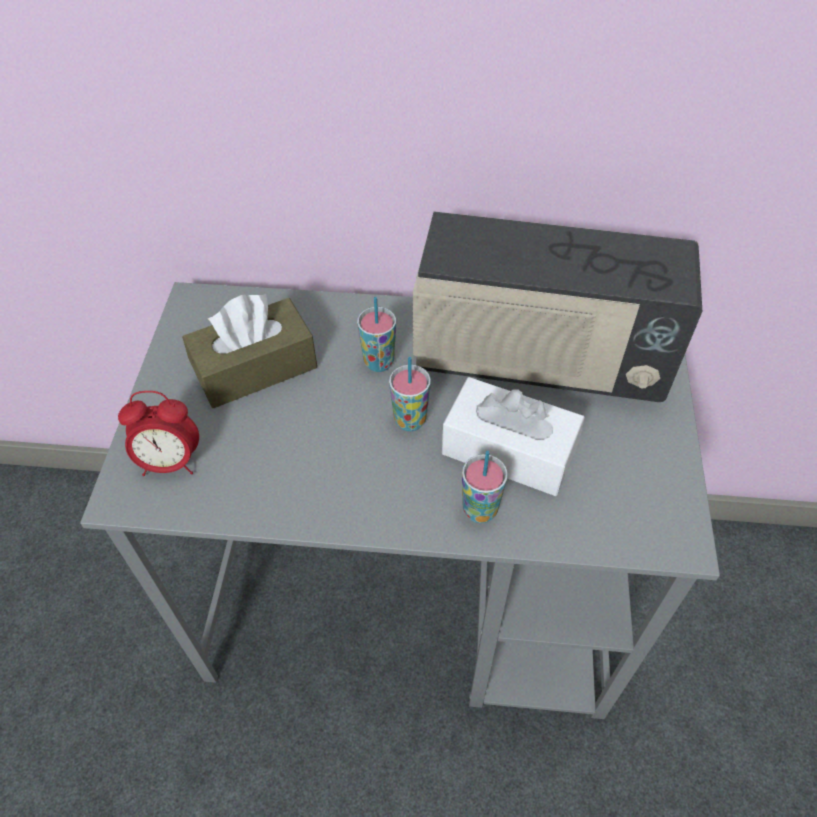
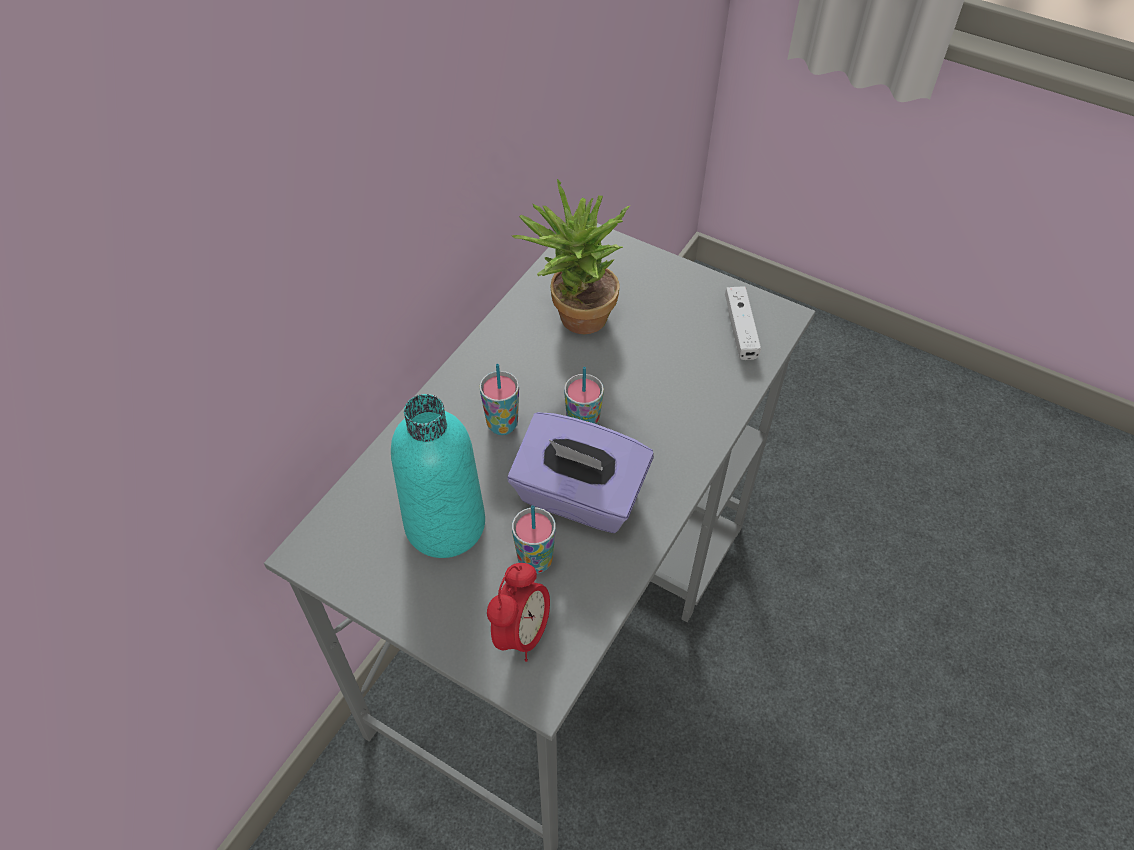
camera: 65 degrees left, 0 degrees up
(255, 368) = (445, 524): brown tissue box -> turquoise bottle
(329, 448) = (579, 497): none -> purple tissue box
(480, 510) = (698, 418): cup -> cup (535, 561)
(508, 450) = (651, 376): white tissue box -> none
(538, 362) = (573, 318): radio -> potted plant
(630, 507) = (740, 329): none -> white game controller

